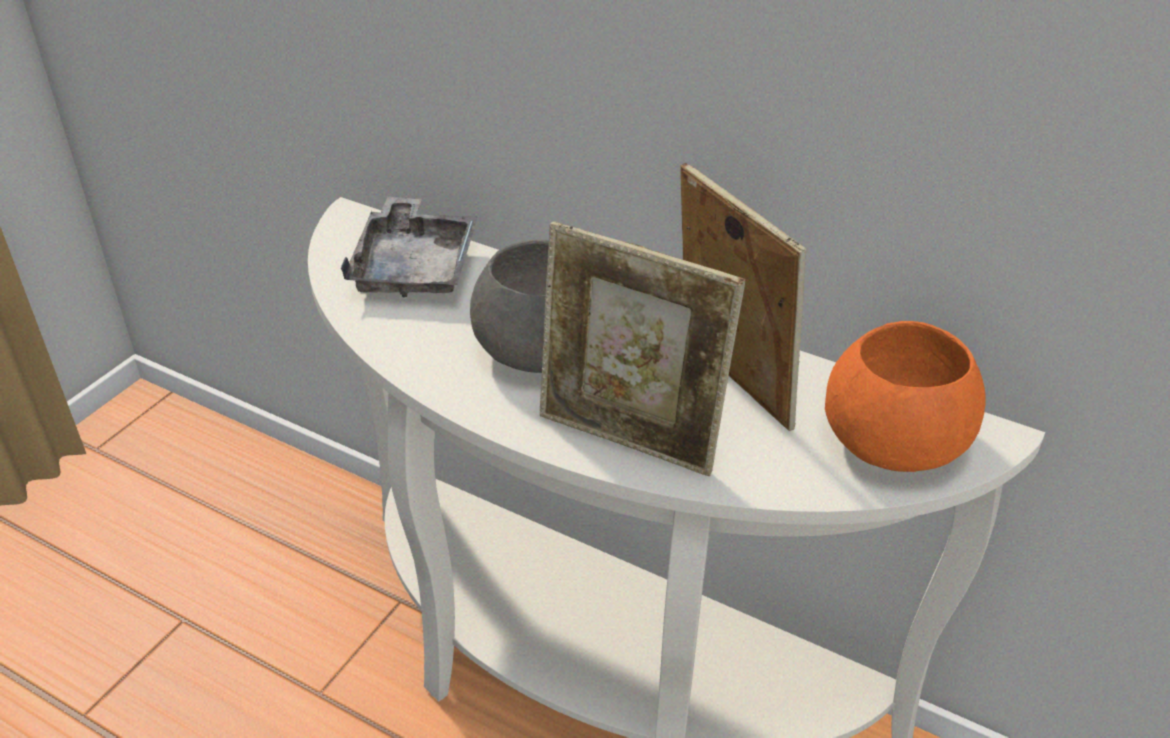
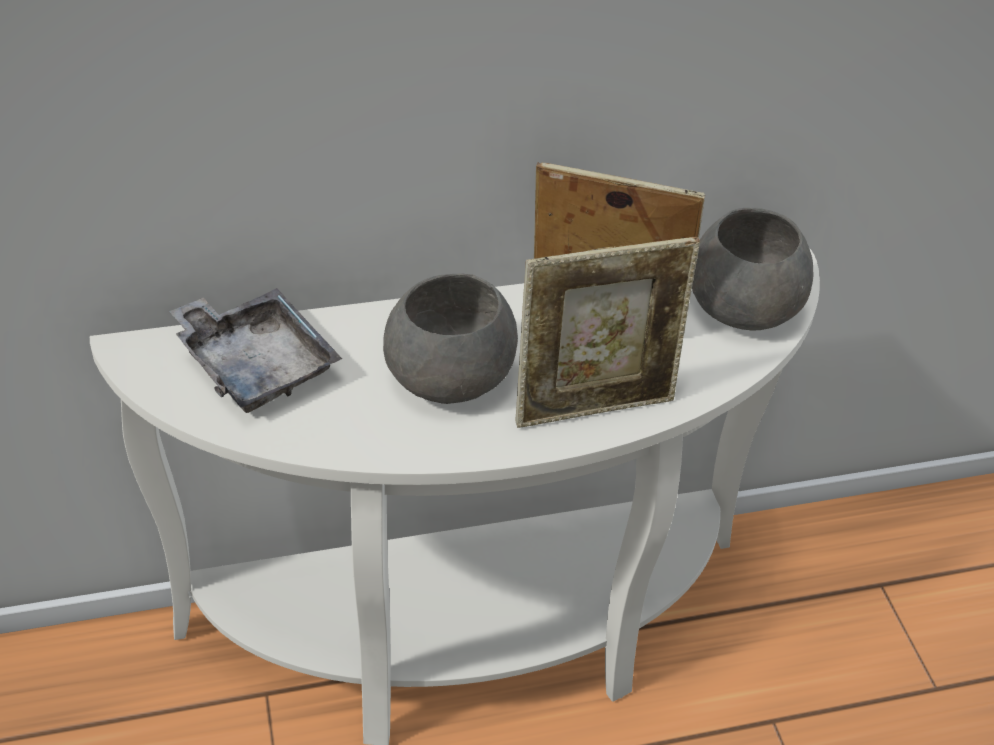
camera: 45 degrees left, 5 degrees up
(891, 442) = (742, 307): orange bowl -> grey bowl

